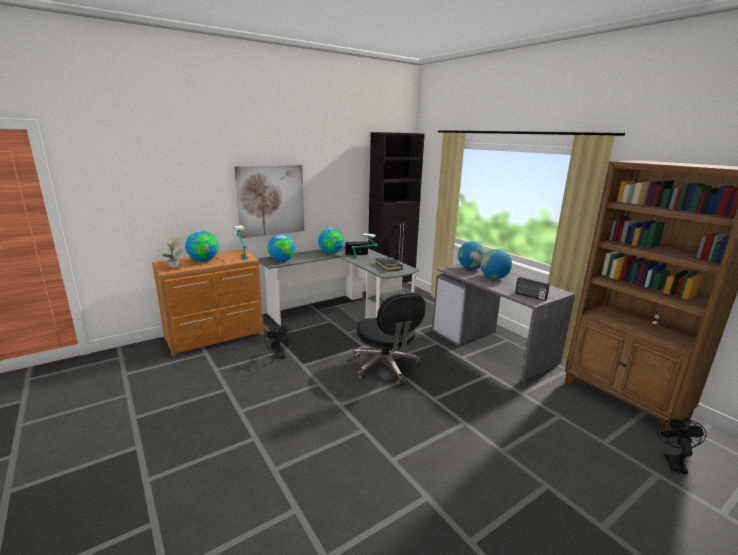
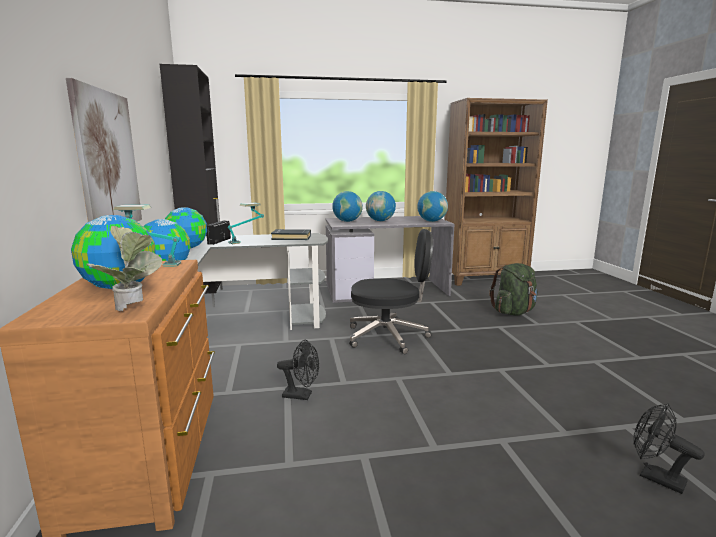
camera: 65 degrees left, 5 degrees down
(521, 430) = (513, 312): none -> green backpack
(530, 296) = (431, 221): radio -> globe
(673, 461) = (551, 288): black fan -> black fan (654, 477)

